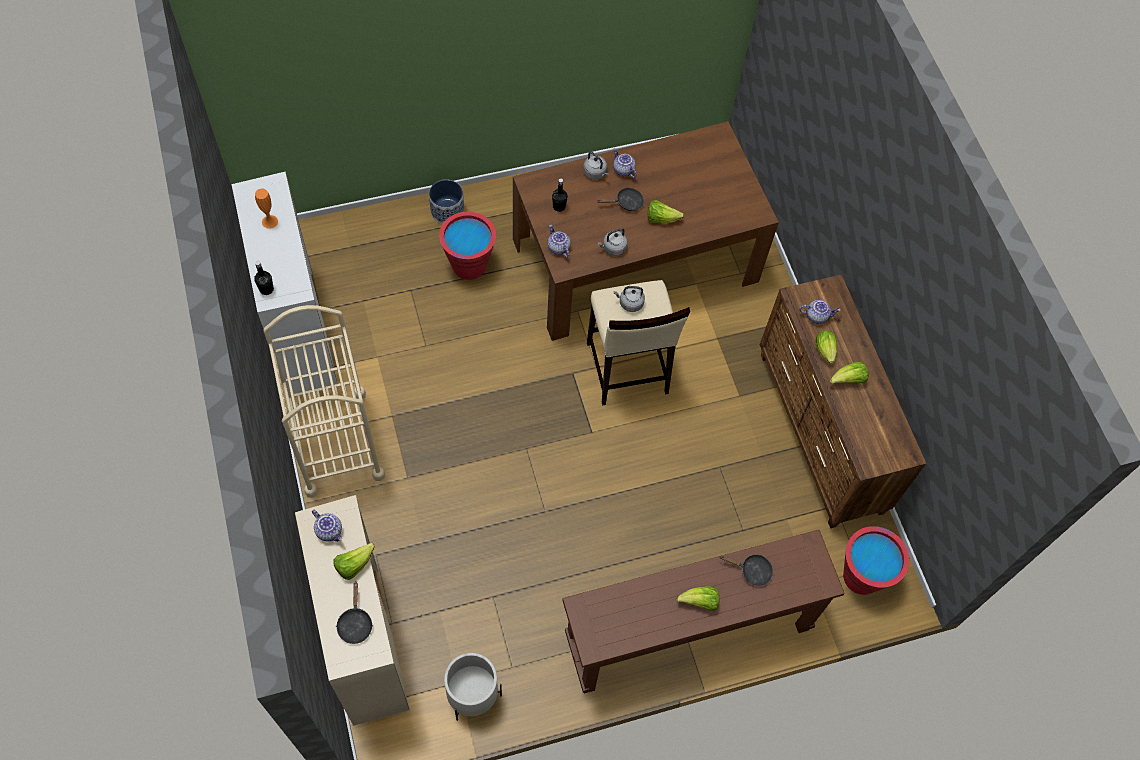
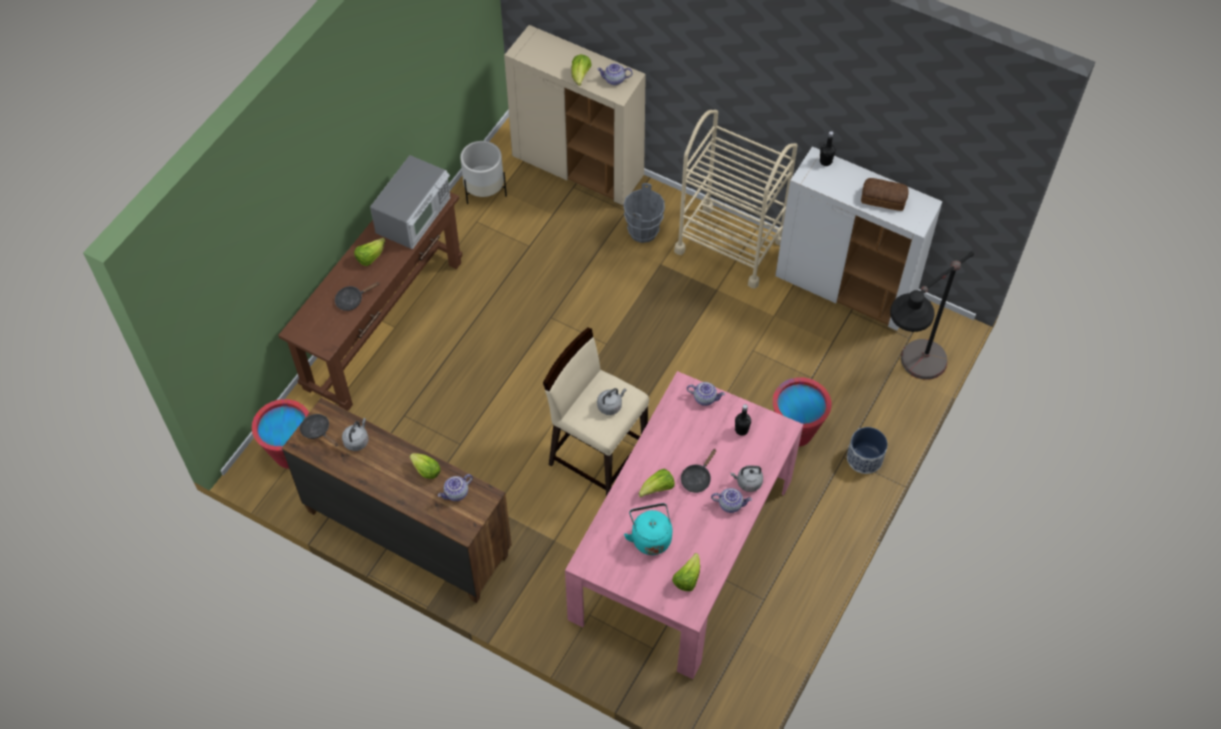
camera: 140 degrees right, 5 degrees down
(270, 221) = (884, 199): orange vase -> bread
(352, 230) = (906, 382): none -> black floor lamp
(355, 623) = (546, 54): black frying pan -> black frying pan (318, 431)
(386, 520) = (643, 231): none -> grey bucket
(613, 248) = (666, 432): grey kettle -> grey kettle (357, 440)
(621, 612) = (414, 215): none -> microwave
(634, 261) = (682, 548): brown dining table -> pink dining table
(699, 194) = (650, 537): none -> turquoise kettle
(848, 380) = (389, 462): lettuce -> lettuce (687, 578)

